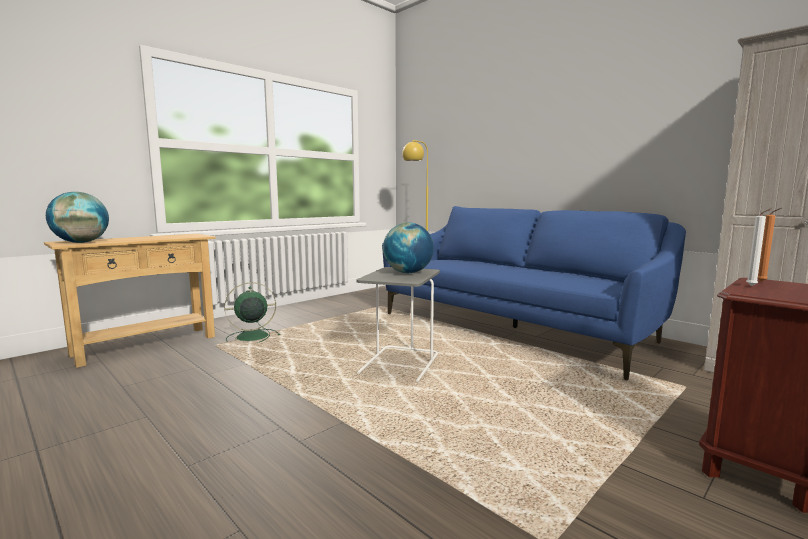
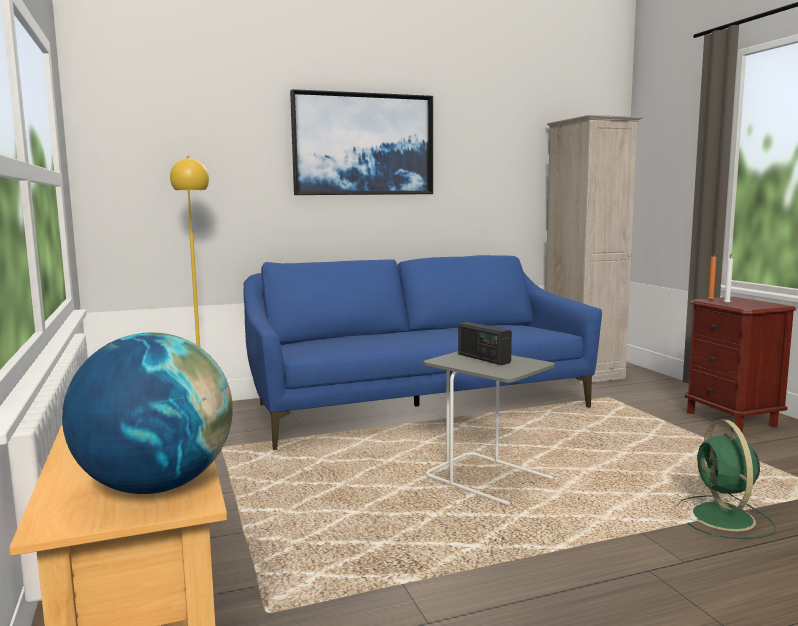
camera: 65 degrees left, 0 degrees up
(250, 337) = (254, 572): green fan -> green fan (724, 518)
(408, 273) = (483, 358): globe -> radio
(542, 118) = (363, 144): none -> picture

